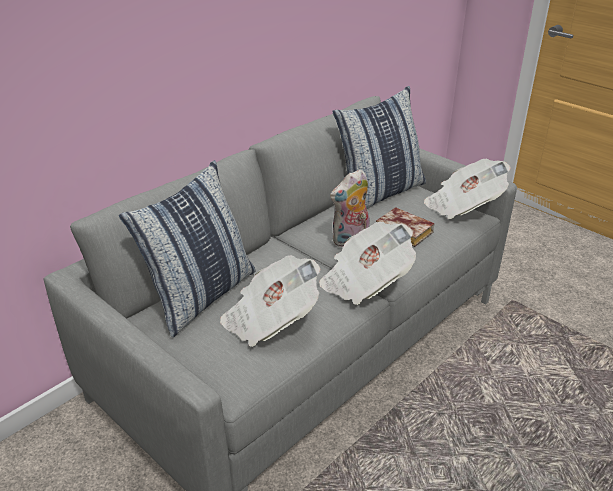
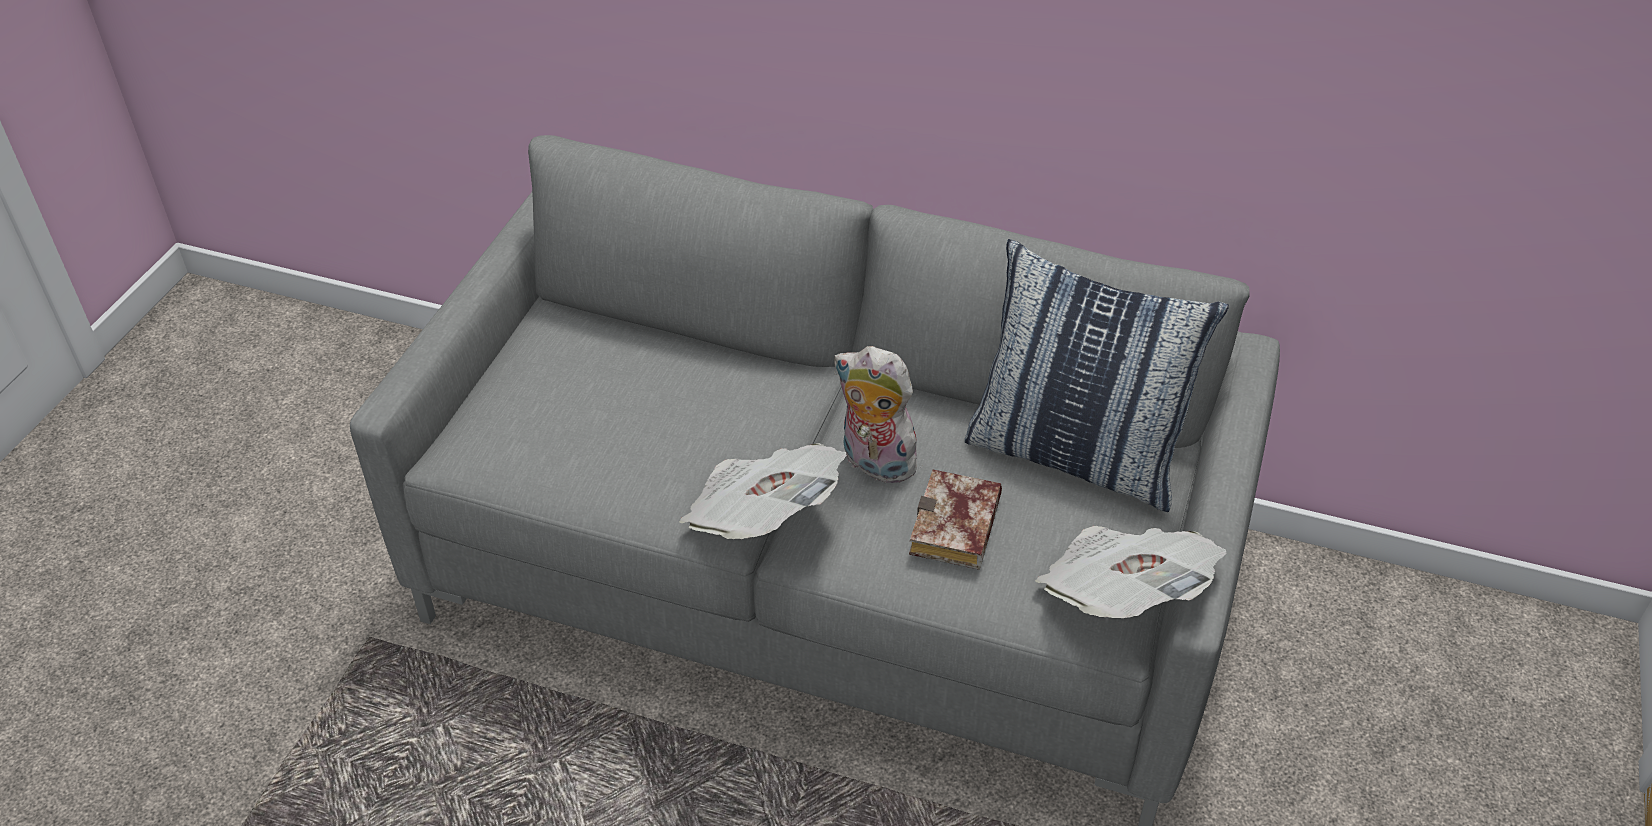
camera: 65 degrees right, 10 degrees up
(201, 296) = (620, 347): pillow -> none
(270, 319) = (602, 438): newspaper -> none

